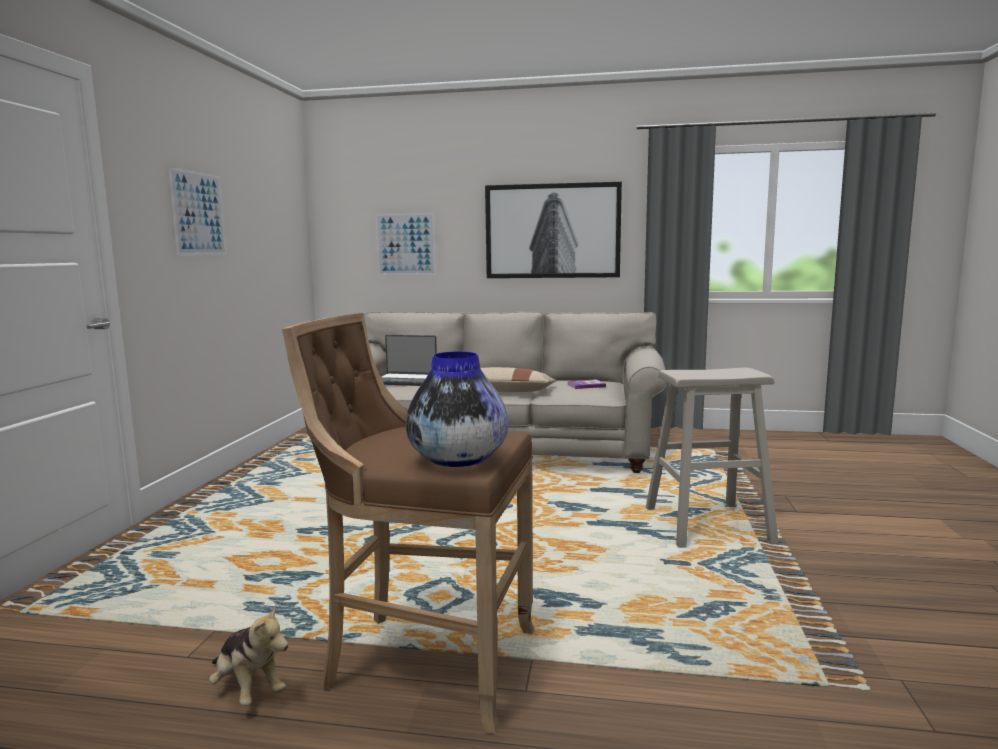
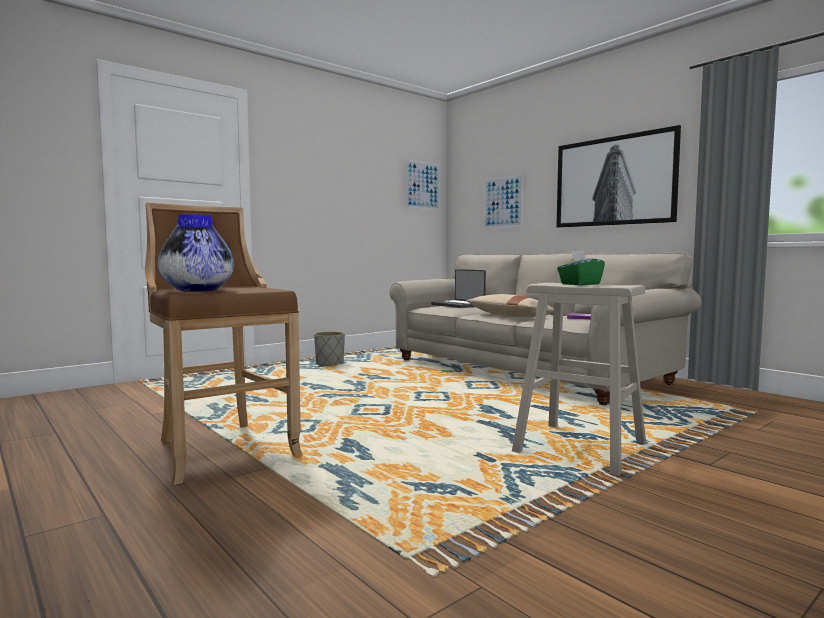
camera: 40 degrees right, 5 degrees down
(199, 214) = (327, 178): picture -> picture (422, 185)
(248, 689) = (141, 431): plush toy -> none
(260, 489) = (329, 364): none -> grey planter
(707, 372) = (580, 284): none -> green tissue box

